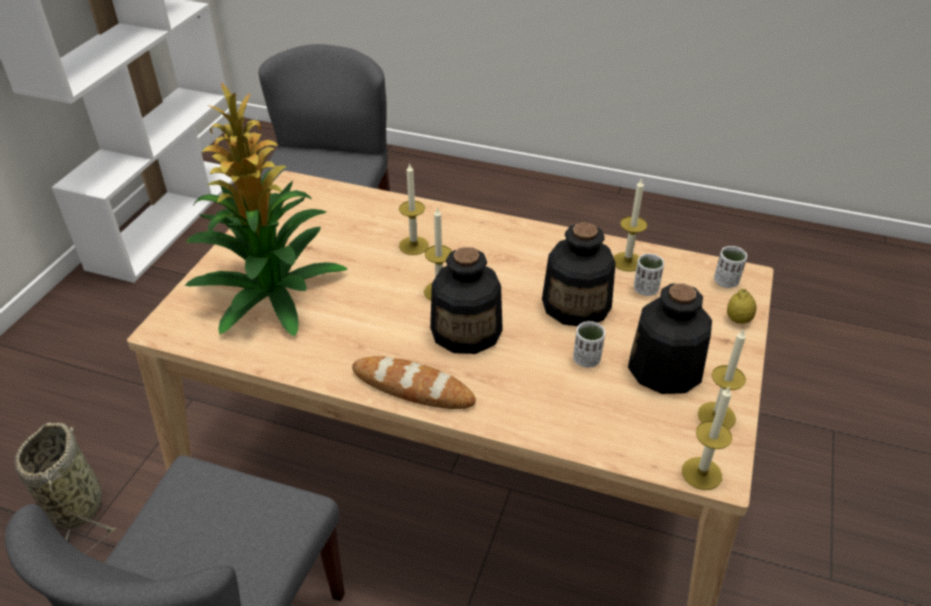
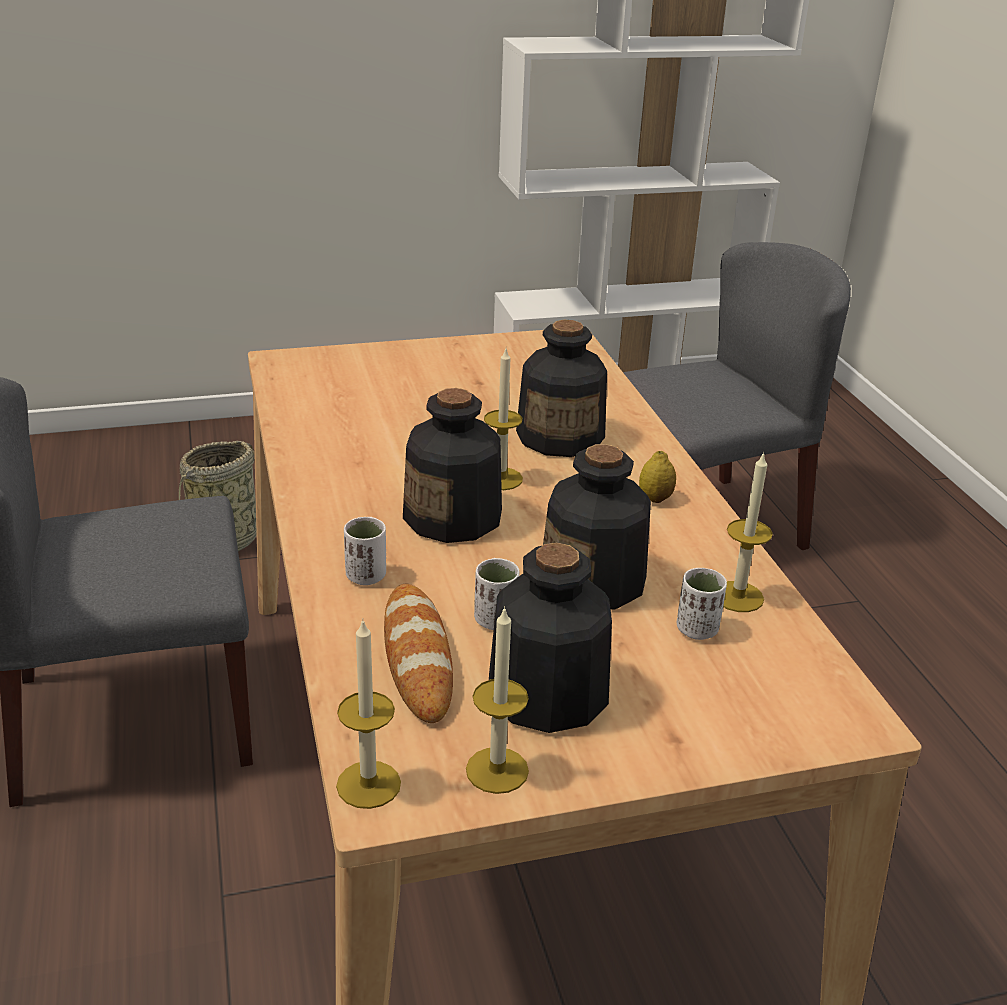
camera: 55 degrees right, 10 degrees down
(268, 292) = (385, 387): potted plant -> none
(413, 245) = (561, 437): candle -> bottle
(413, 387) = (325, 514): bread -> bread (417, 657)
(726, 282) = (815, 703): white cup -> white cup (366, 576)
(738, 320) = (738, 739): lemon -> lemon (655, 498)

